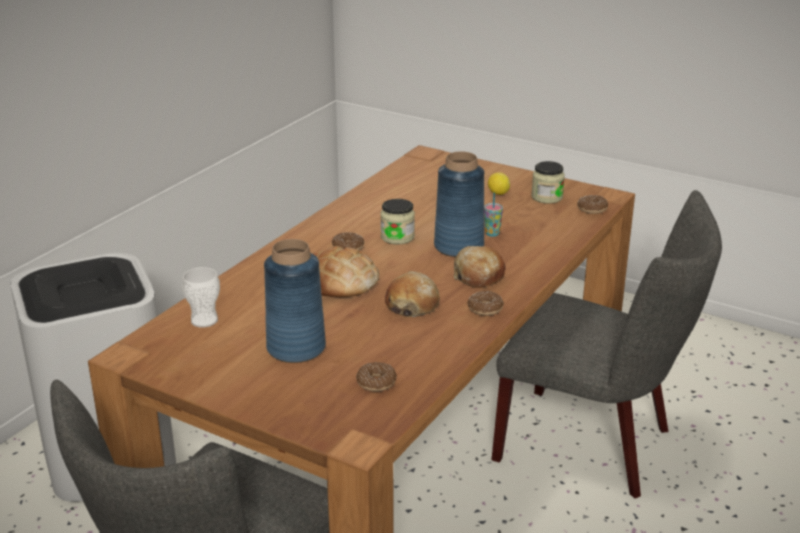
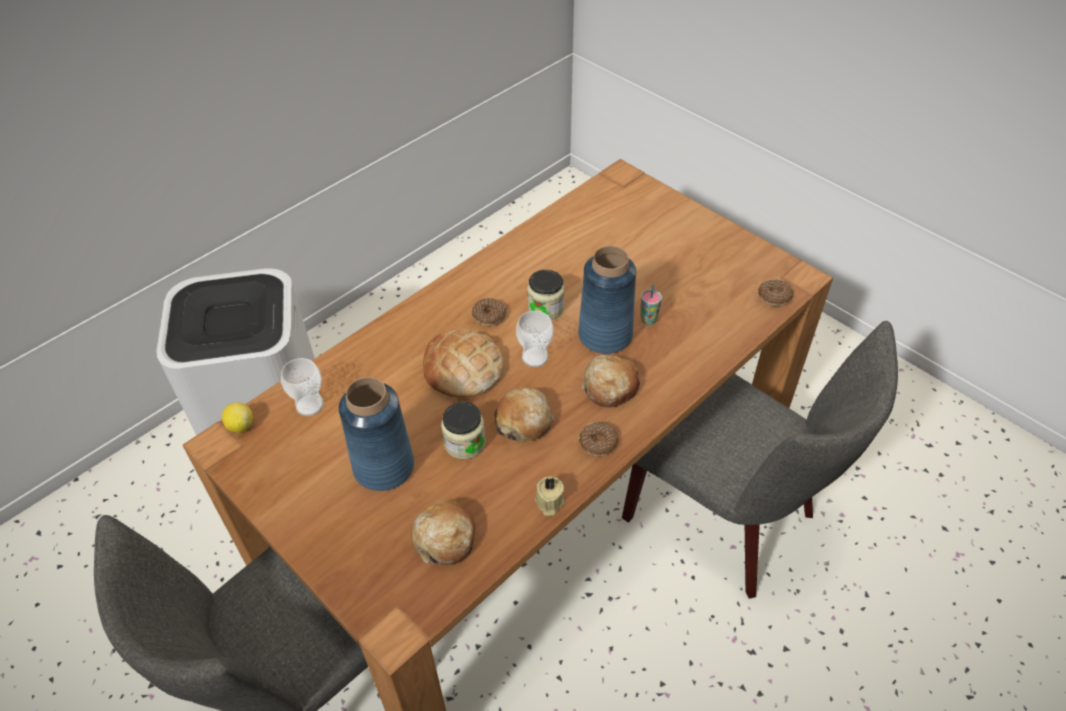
camera: 15 degrees right, 20 degrees up
(376, 382) = (445, 538): donut -> bread
(402, 266) = (535, 357): none -> cup
(459, 349) = (549, 503): none -> beige candle
(498, 193) = (678, 253): lemon -> lemon (240, 426)
(547, 197) = (730, 268): jar -> jar (464, 443)

